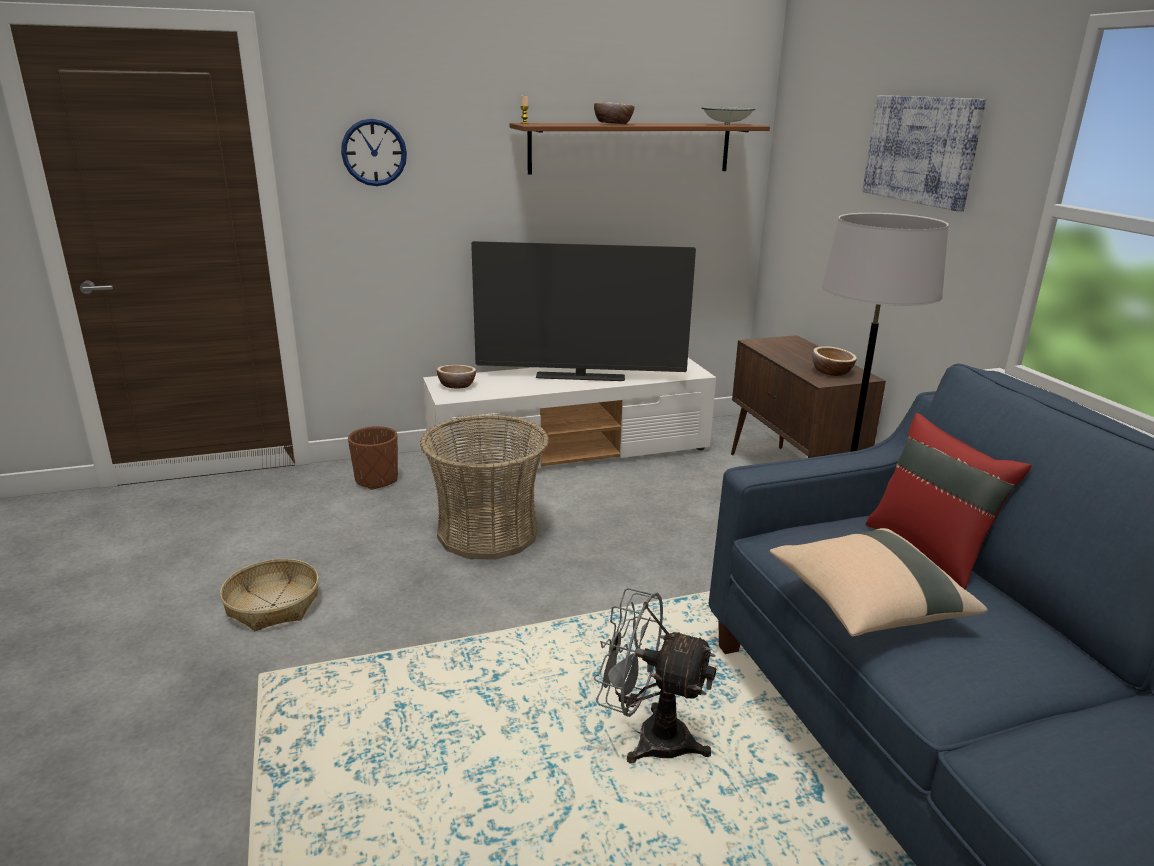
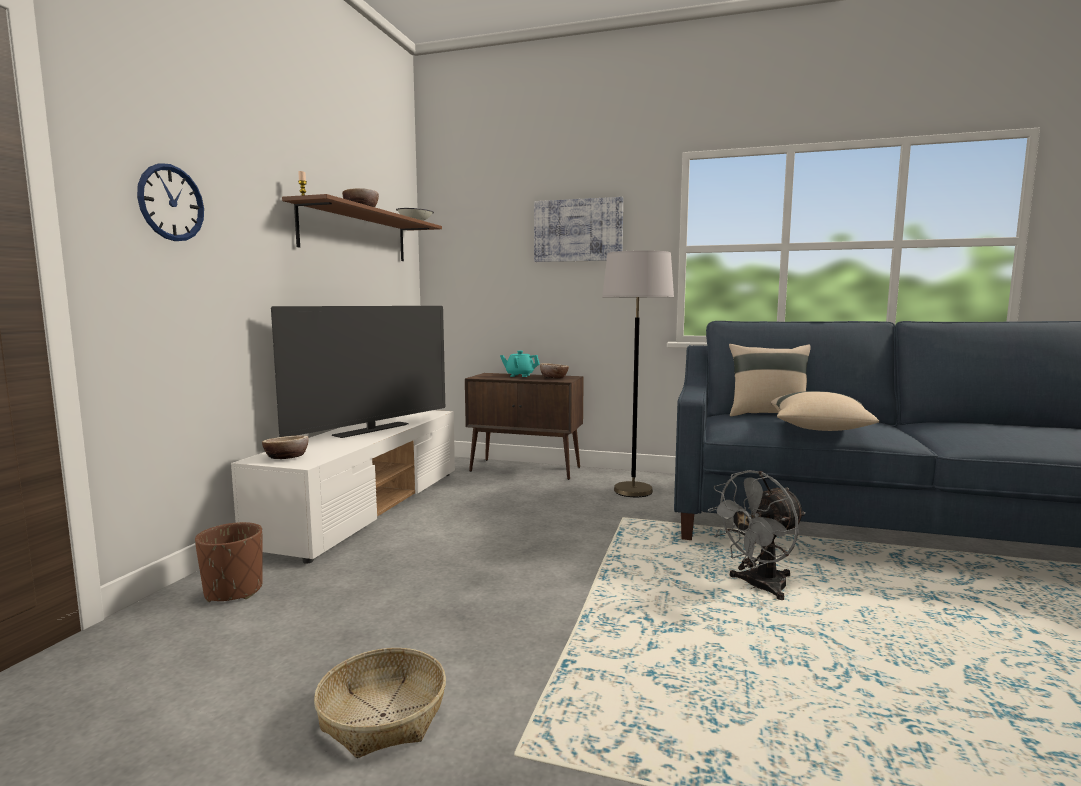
camera: 55 degrees left, 15 degrees down
(487, 533) = (432, 568): basket -> none
(810, 354) = (519, 375): none -> turquoise teapot
(929, 550) = (767, 415): red pillow -> beige pillow

